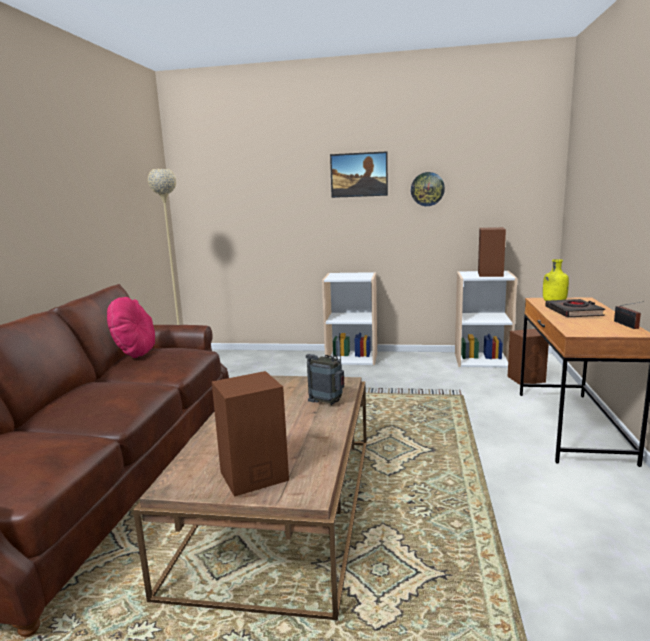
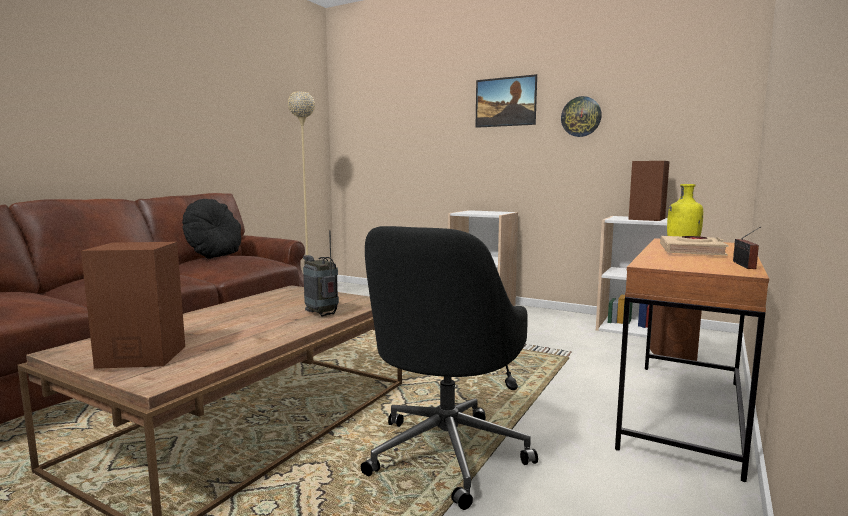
camera: 20 degrees right, 5 degrees down
(135, 354) = (214, 256): pink pillow -> black pillow
(458, 495) = (446, 455): none -> black office chair
(574, 312) = (691, 251): black book -> beige book

